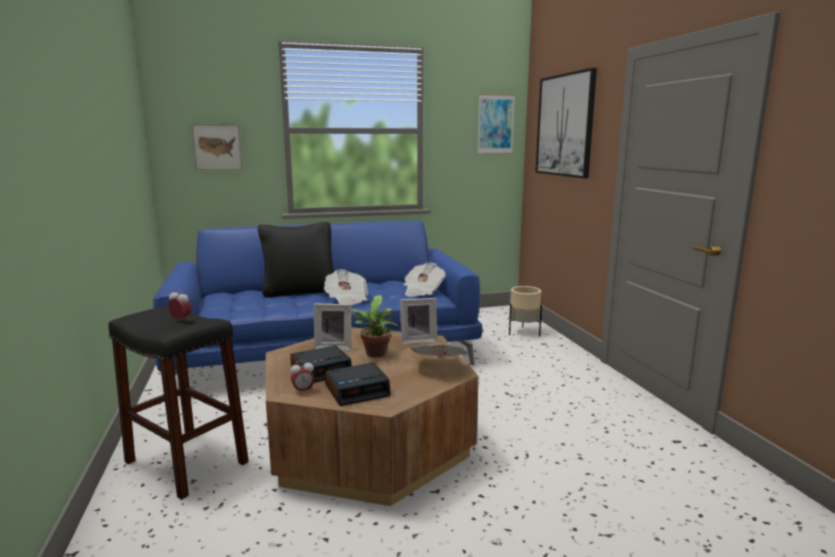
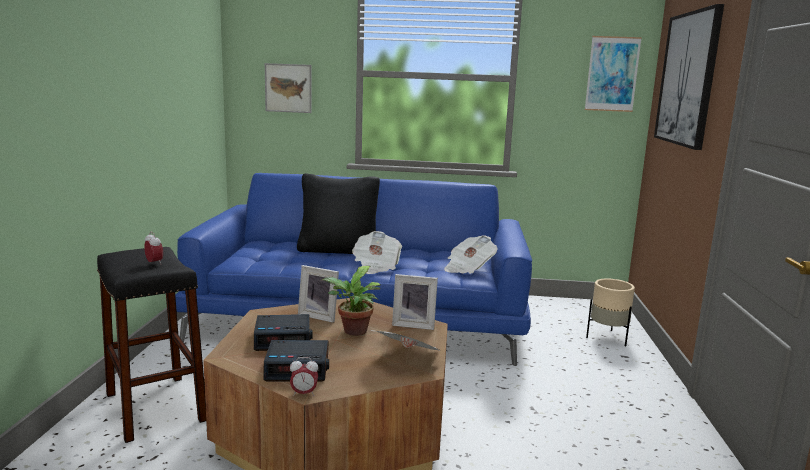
camera: 20 degrees right, 0 degrees up
(303, 391) = (246, 357): alarm clock -> alarm clock (304, 394)

